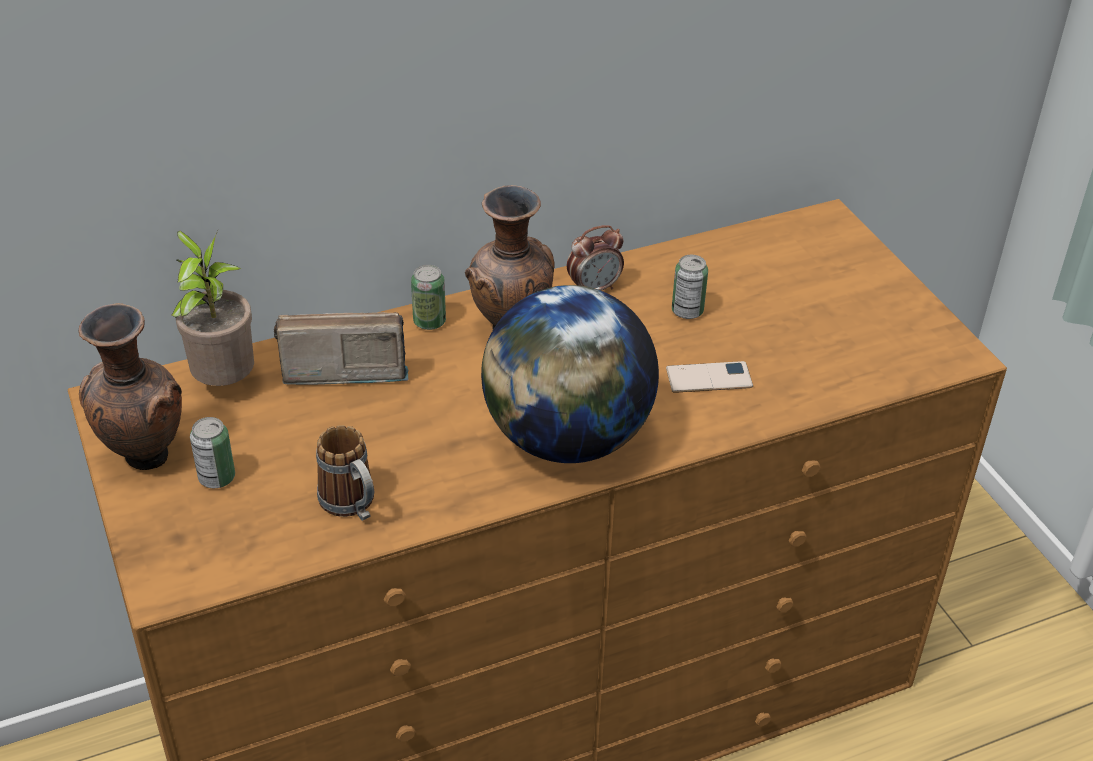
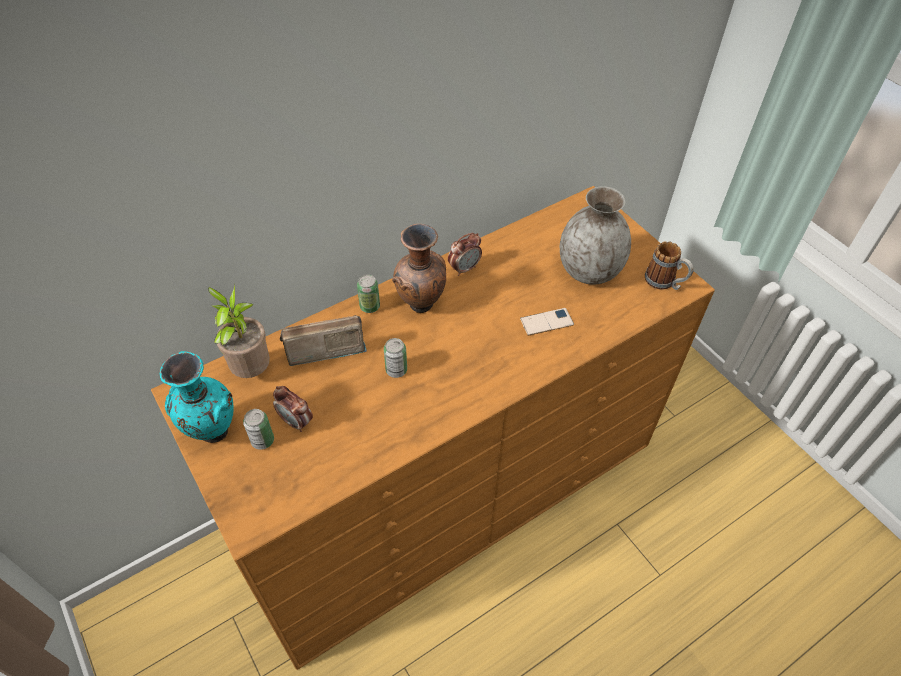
camera: 10 degrees left, 10 degrees up
(143, 458) = (212, 433): brown vase -> turquoise vase
(275, 460) = (296, 422): none -> alarm clock
(352, 506) = (353, 447): mug -> mug (664, 283)
(567, 439) = (472, 378): globe -> none
(687, 311) = (523, 277): can -> can (396, 370)
(798, 317) = (588, 271): none -> grey vase

